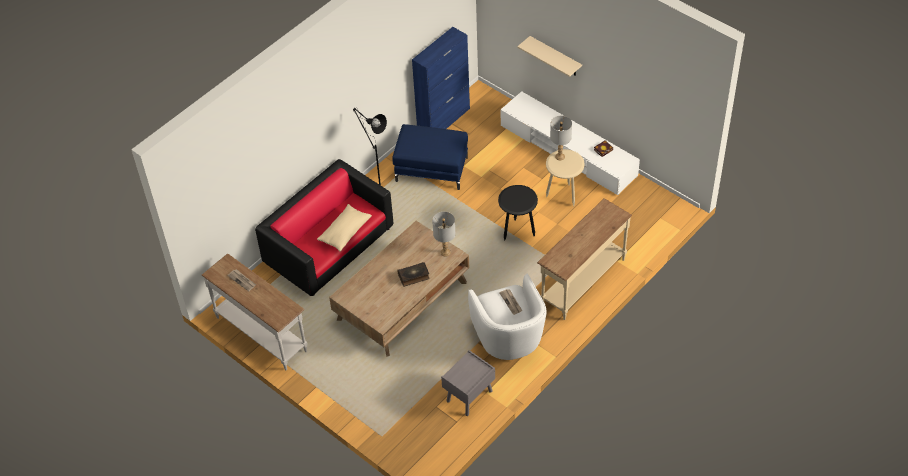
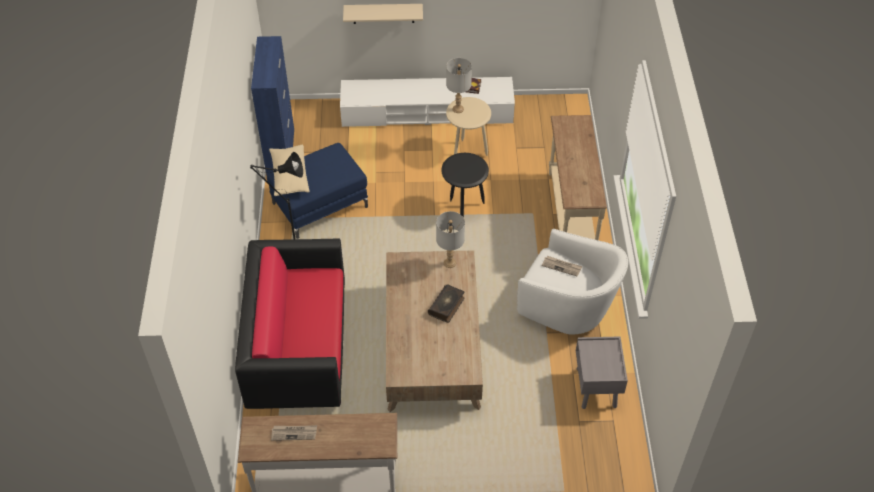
camera: 45 degrees left, 0 degrees up
(345, 232) = (324, 313): beige pillow -> beige pillow (290, 176)

